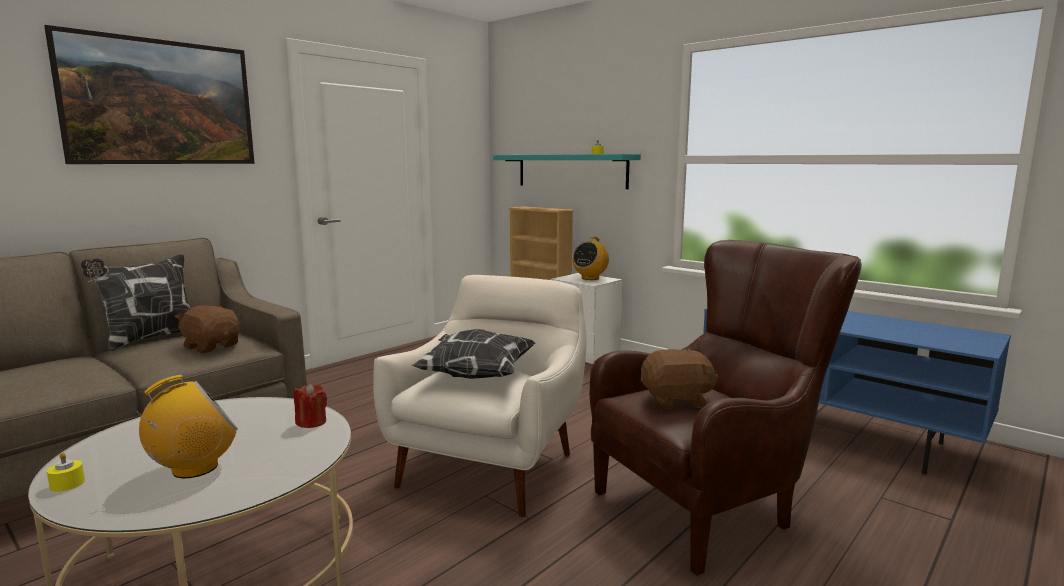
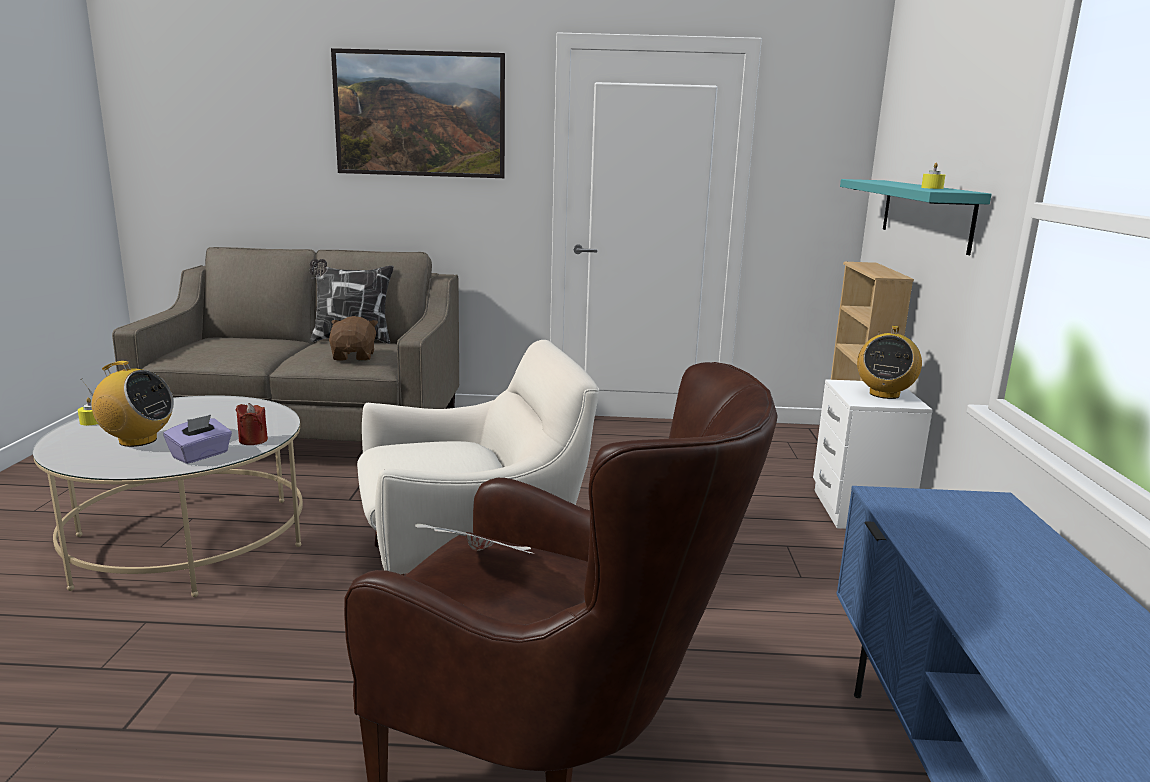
camera: 50 degrees right, 5 degrees up
(304, 447) = (201, 455): none -> purple tissue box
(475, 376) = (440, 456): pillow -> none
(590, 278) = (884, 394): radio -> radio turned 60 degrees counterclockwise
(676, 400) = (481, 569): brown plush toy -> newspaper

